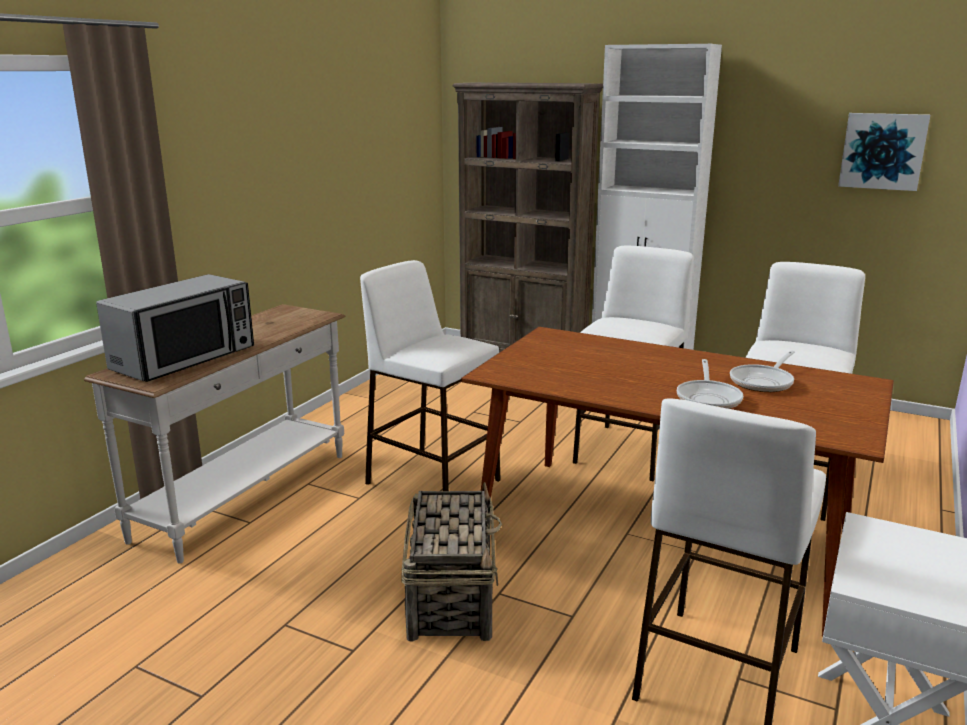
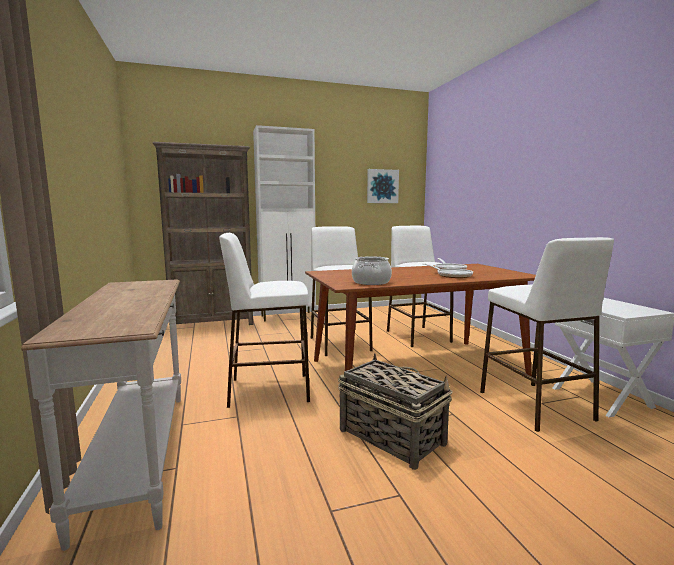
camera: 45 degrees left, 10 degrees down
(185, 358) = (115, 314): microwave -> none
(542, 377) = (371, 282): none -> cooking pot

